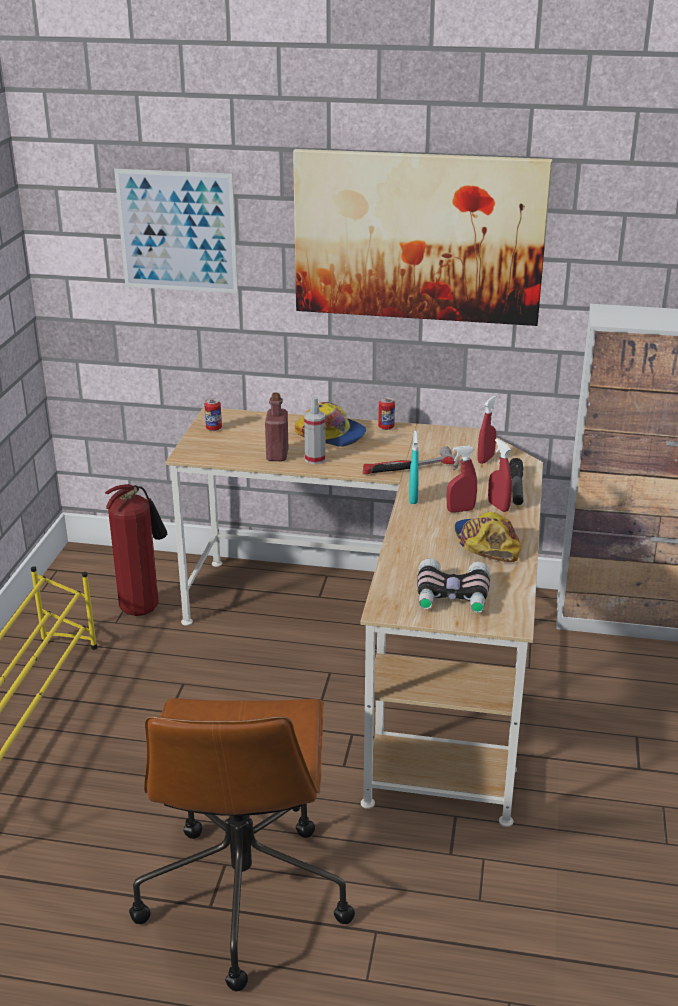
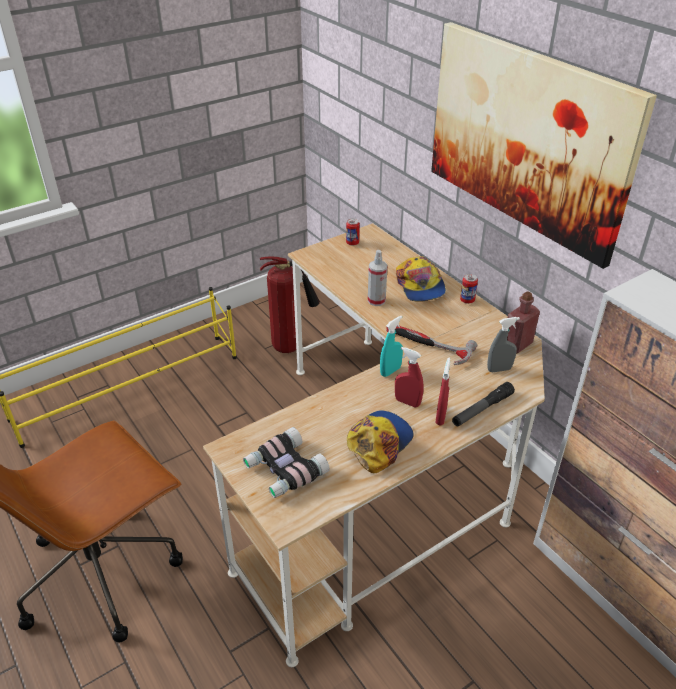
camera: 45 degrees right, 10 degrees up
(177, 231) = (374, 74): picture -> none
(277, 455) = (358, 284): red bottle -> red bottle (517, 345)
(485, 459) = (499, 369): red spray bottle -> grey spray bottle

